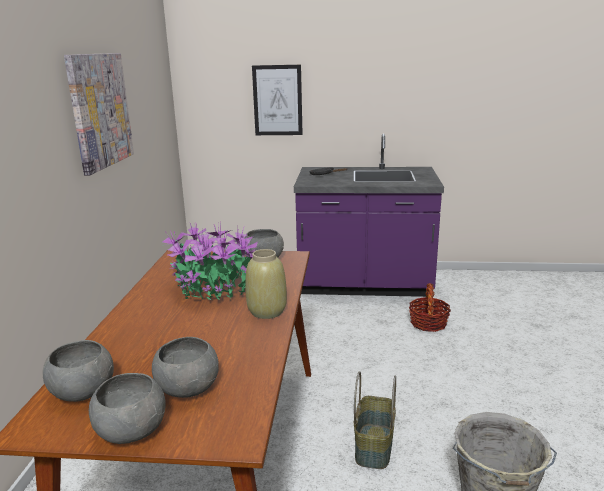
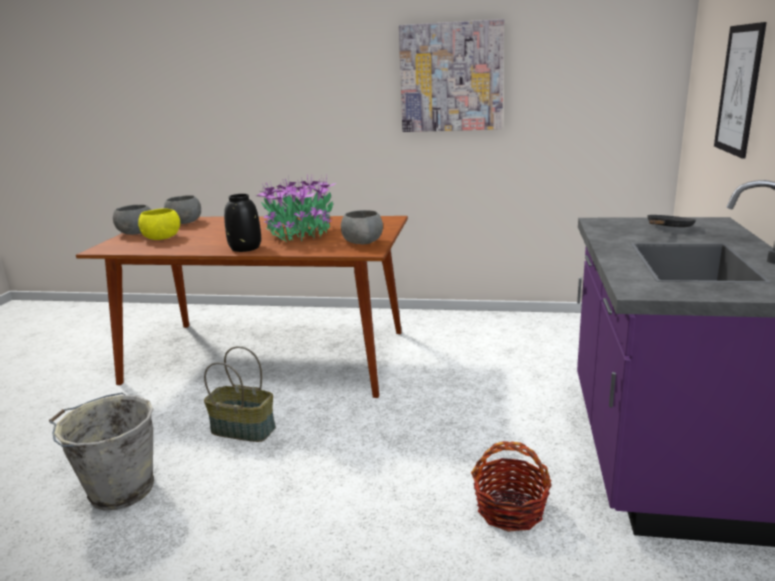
camera: 95 degrees right, 0 degrees up
(188, 388) = (162, 238): grey bowl -> yellow bowl
(266, 311) = (246, 248): beige vase -> black vase

